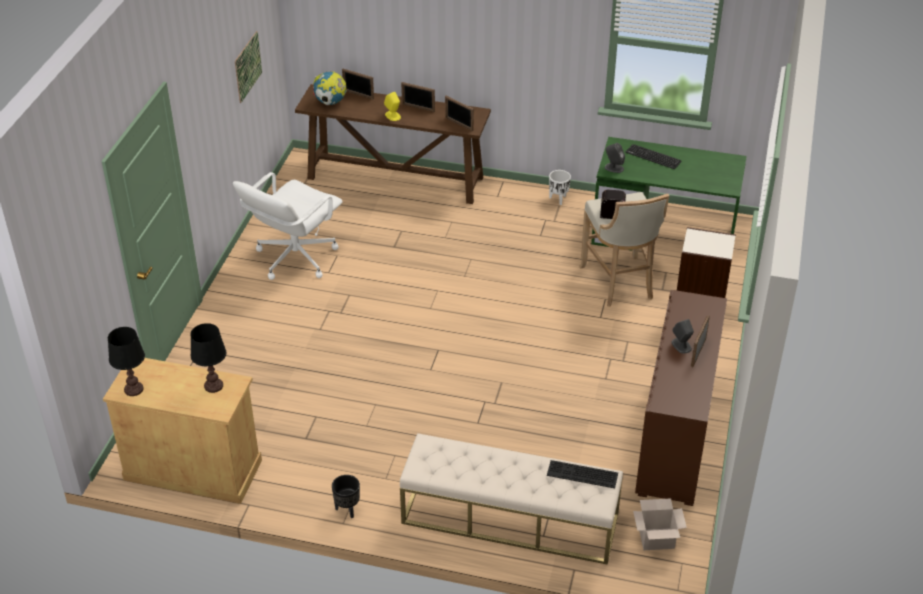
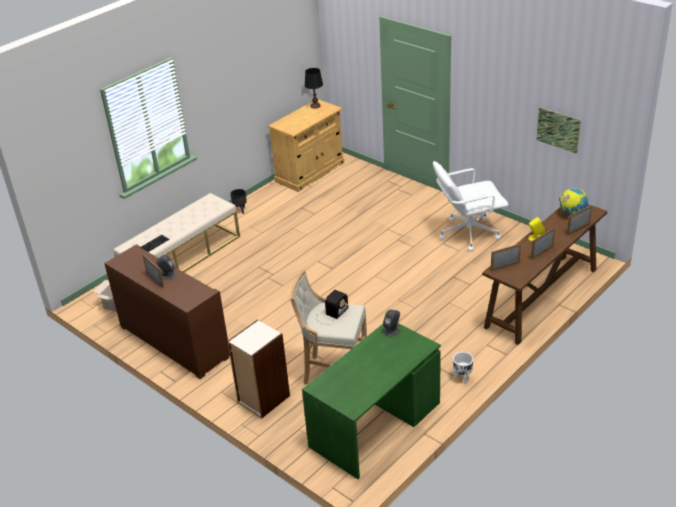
camera: 120 degrees right, 5 degrees down
(213, 386) = (297, 125): black table lamp -> none
(295, 257) = (468, 233): white office chair -> white office chair turned 75 degrees counterclockwise
(653, 157) = (392, 359): keyboard -> none

